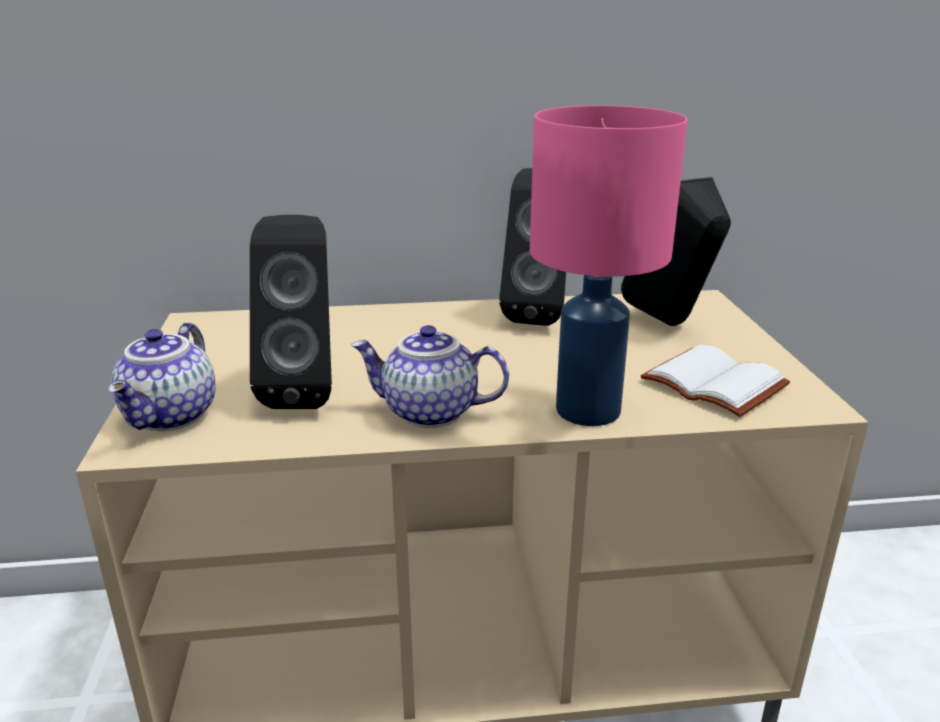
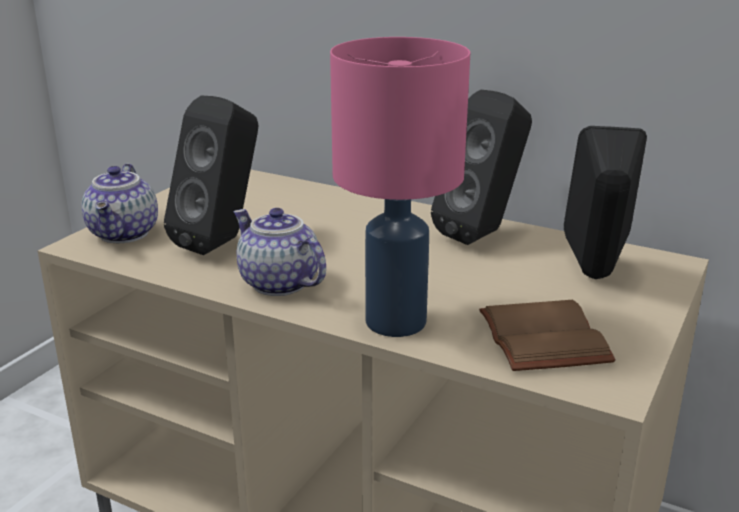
camera: 35 degrees right, 0 degrees up
(172, 416) = (125, 234): teapot -> teapot turned 45 degrees counterclockwise
(710, 384) = (539, 338): white book -> brown book

